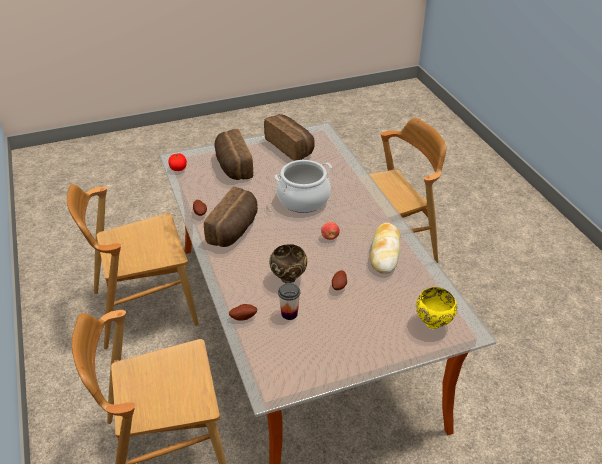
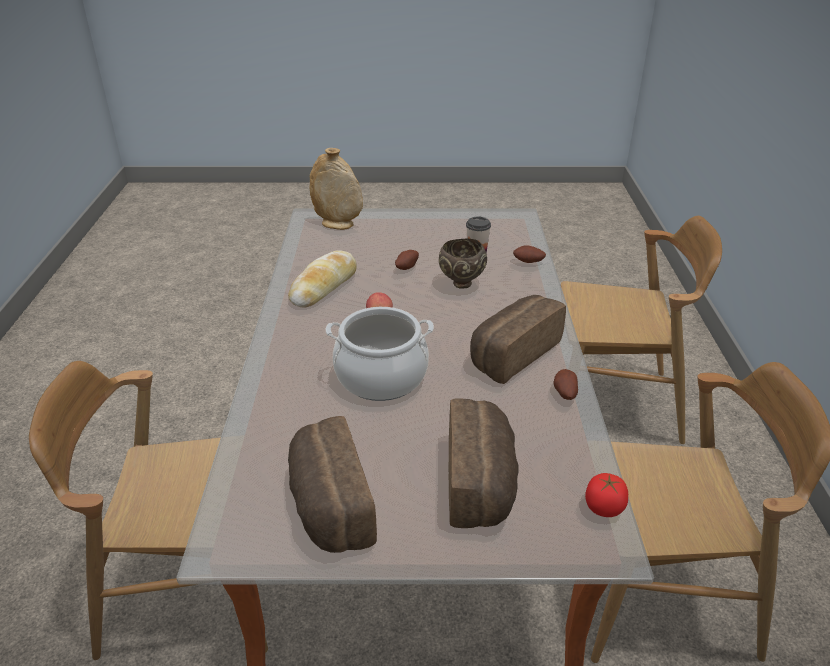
camera: 160 degrees left, 5 degrees down
(433, 324) = (338, 225): yellow bowl -> beige vase

